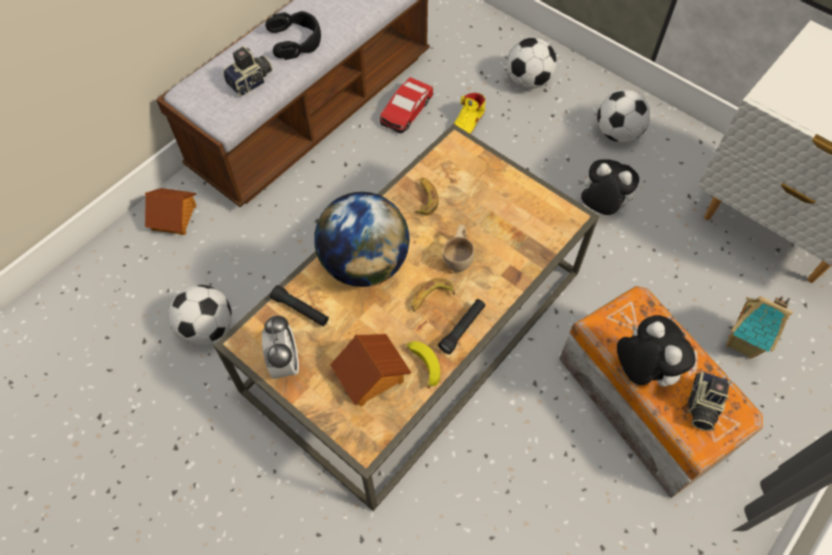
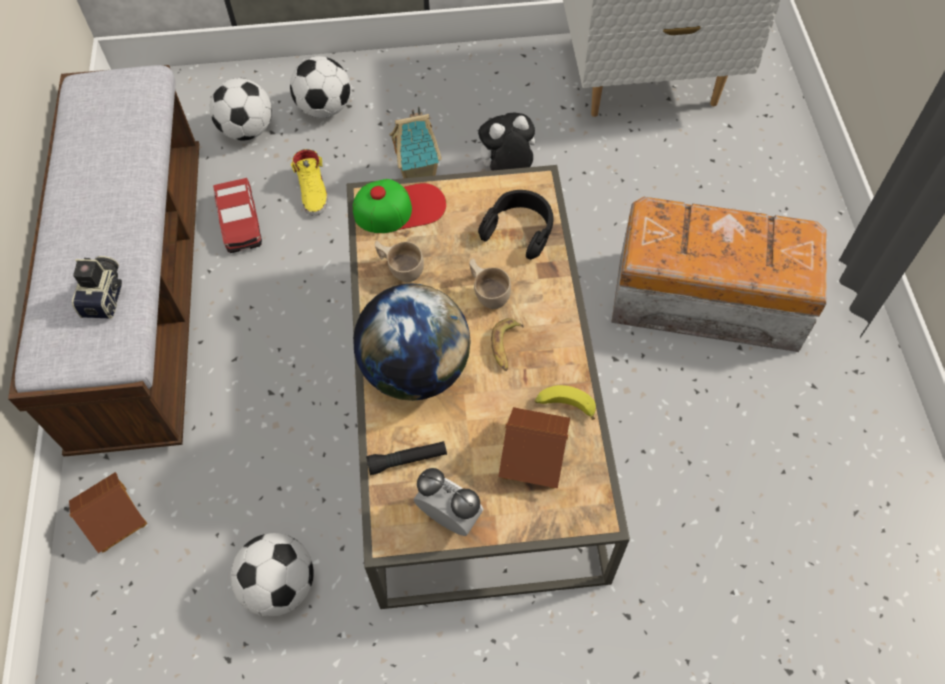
camera: 45 degrees left, 0 degrees up
(296, 40) = (103, 220): black headphones -> black headphones (519, 229)
(425, 198) = (400, 268): banana -> beige cup
(462, 329) = (560, 348): black flashlight -> none
(466, 163) = (399, 208): none -> cap
(617, 133) = (452, 98): football -> football (247, 130)
(642, 370) = (710, 262): plush toy -> none
(701, 406) = (776, 251): camera -> none
(743, 343) = (721, 191): toy house -> toy house (419, 176)

